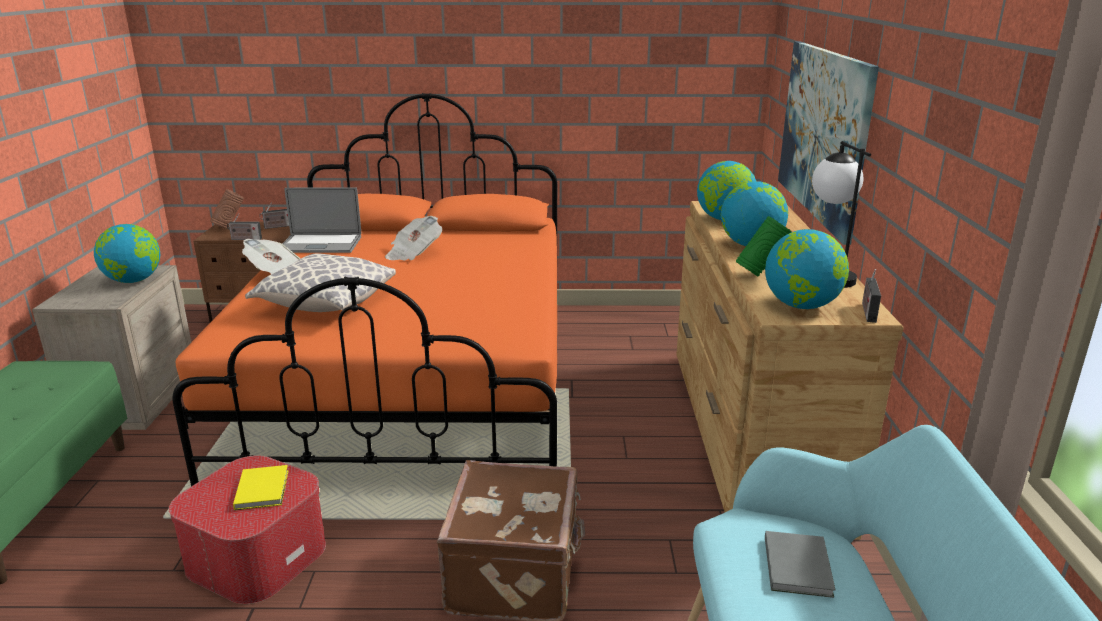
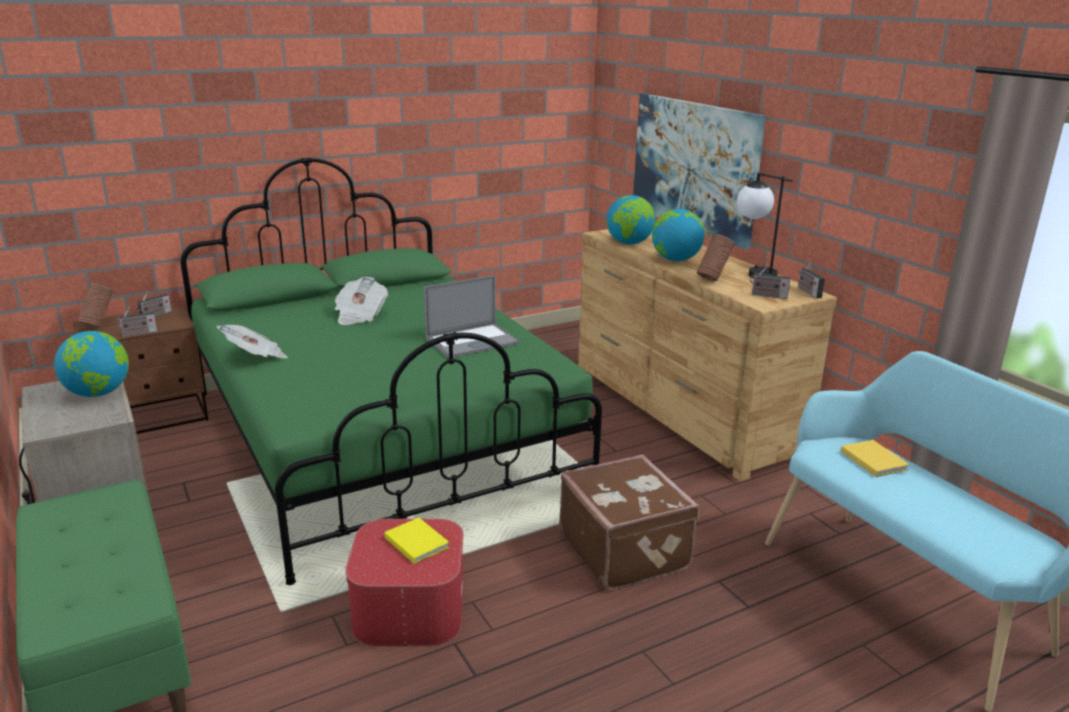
camera: 30 degrees left, 0 degrees up
(320, 244) = (252, 323): laptop -> laptop (472, 341)
(325, 304) = (347, 373): pillow -> none
(415, 381) = (380, 438): orange bed -> green bed
(760, 274) = (712, 279): green vase -> brown vase
(798, 565) = (873, 459): grey book -> yellow book
(801, 306) = (767, 295): globe -> radio

